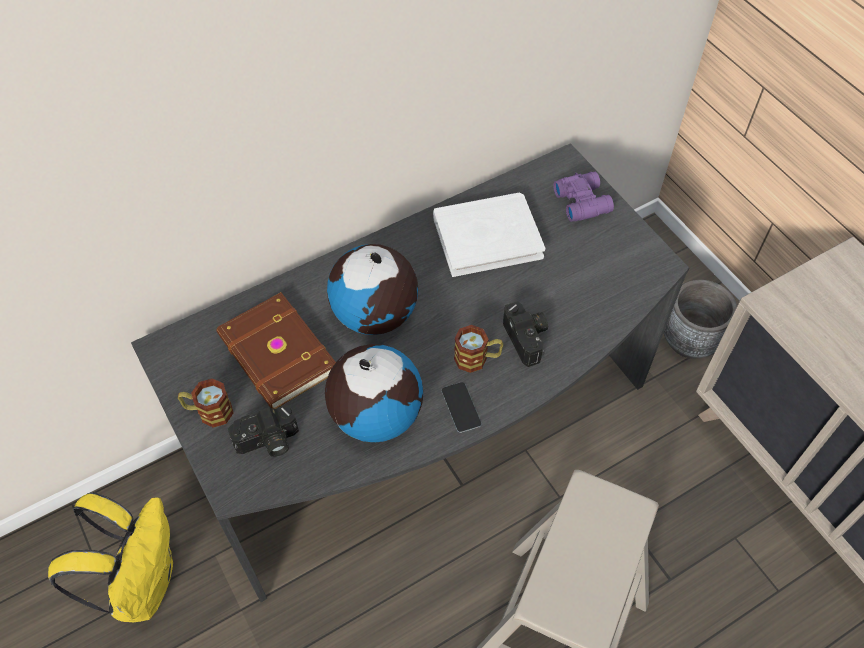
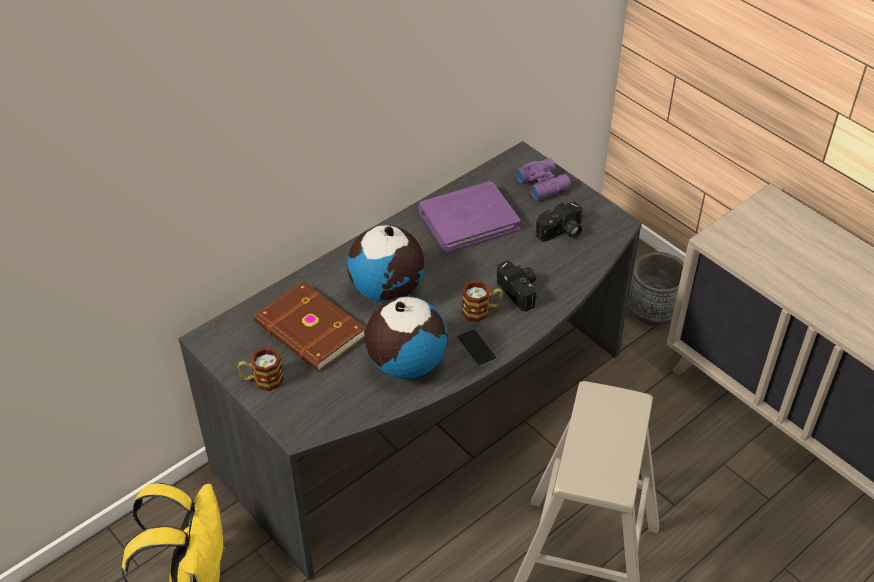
camera: 10 degrees left, 10 degrees down
(268, 442) = (319, 395): camera -> camera (561, 232)
(487, 237) = (468, 220): white book -> purple book

